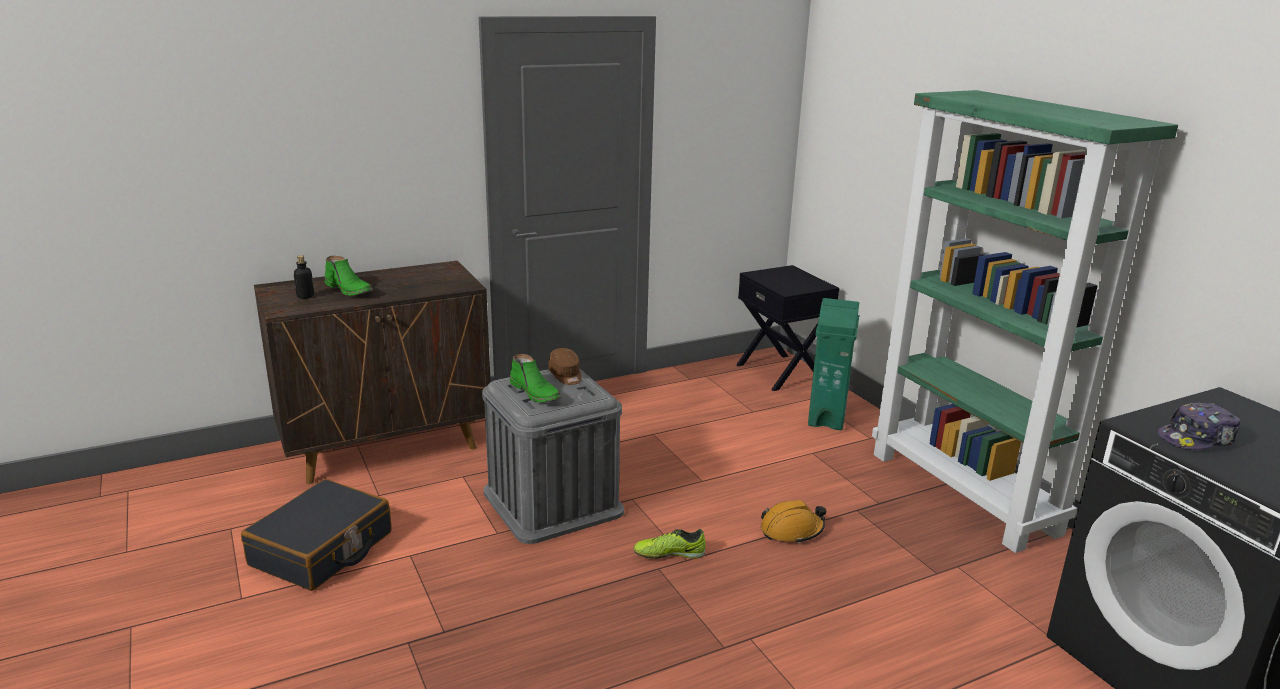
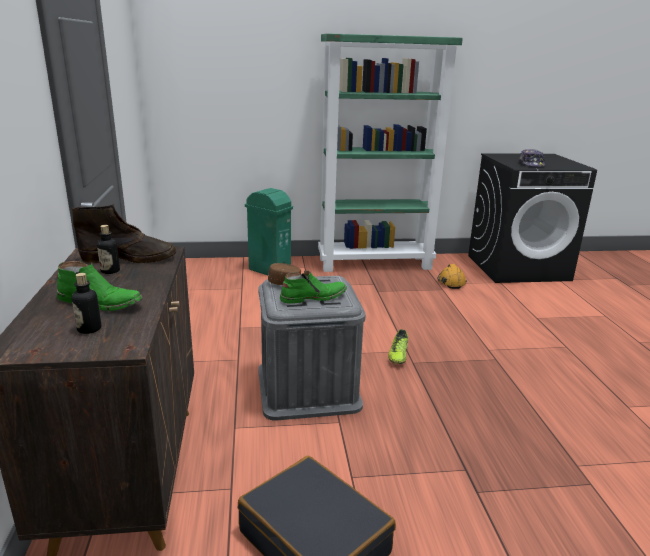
camera: 70 degrees left, 0 degrees up
(350, 290) = (101, 302): green boot -> green boot turned 45 degrees clockwise
(412, 279) = (110, 271): none -> bottle
(442, 279) = (130, 258): none -> brown boot
(781, 372) = (197, 267): black nightstand -> none
(791, 530) = (389, 312): orange hard hat -> orange hard hat (451, 282)

